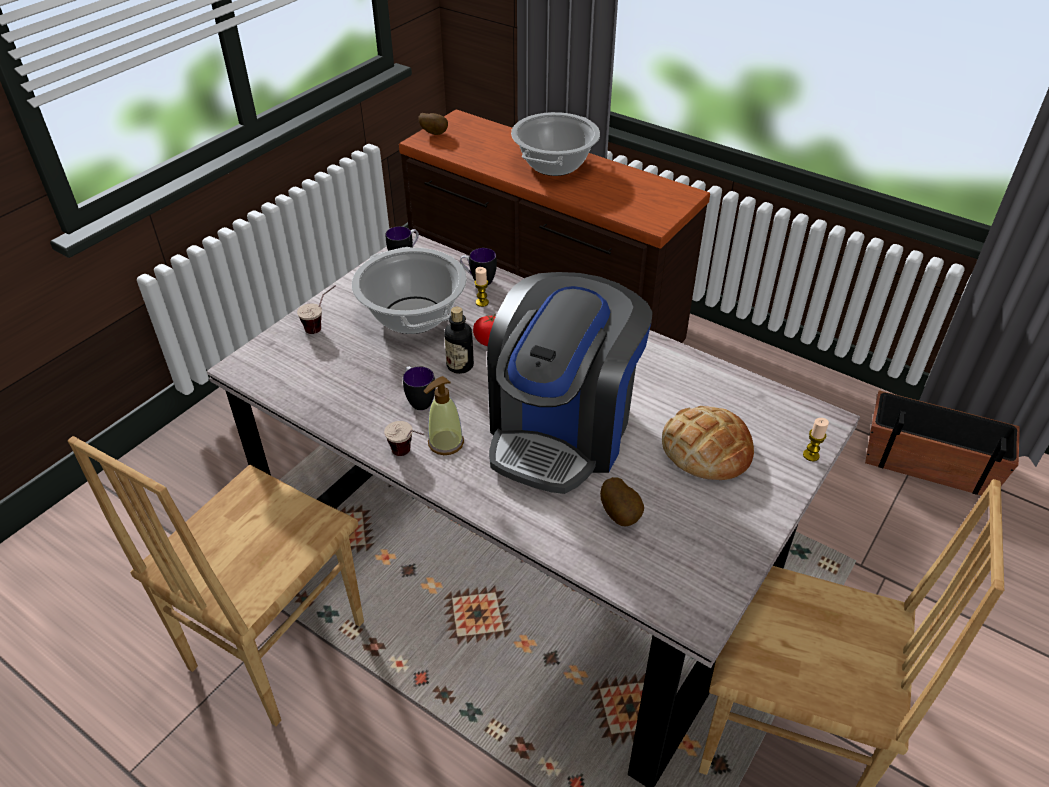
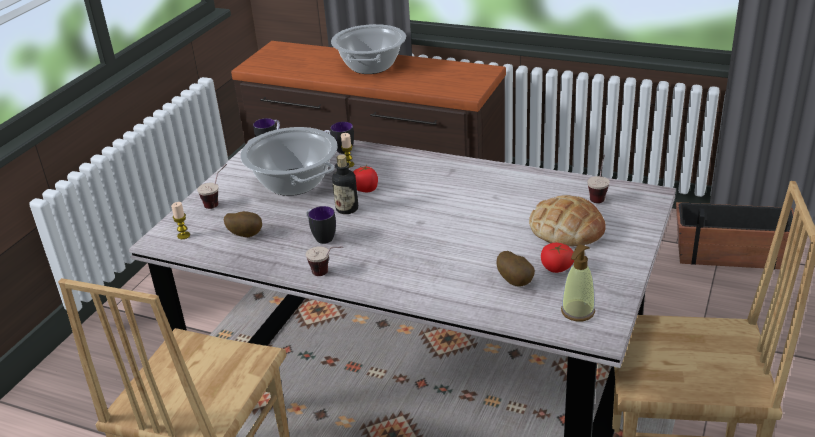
camera: 10 degrees left, 10 degrees down
(434, 133) = (260, 59): potato -> potato (246, 234)
(445, 443) = (355, 261): soap dispenser -> soap dispenser (577, 311)
(562, 429) = (447, 236): coffee machine -> none
(675, 506) = (556, 268): none -> tomato
(760, 407) = (598, 195): none -> cup
(811, 455) = (648, 218): candle -> candle (183, 235)

